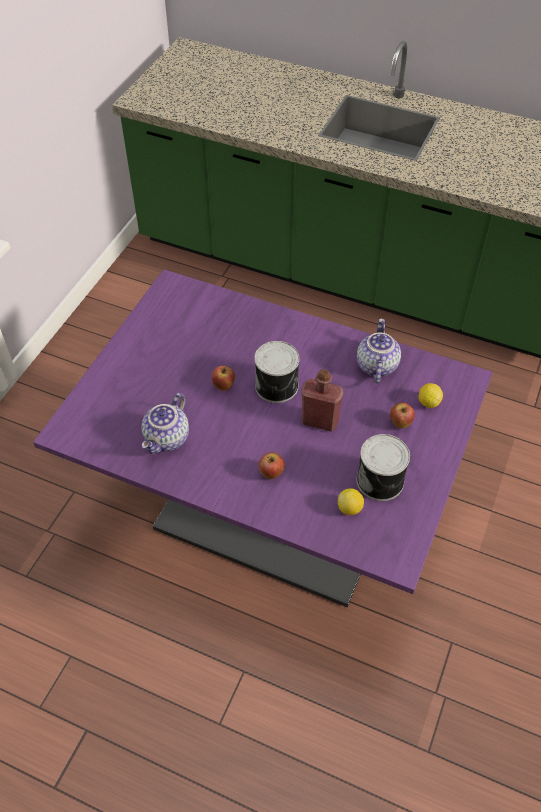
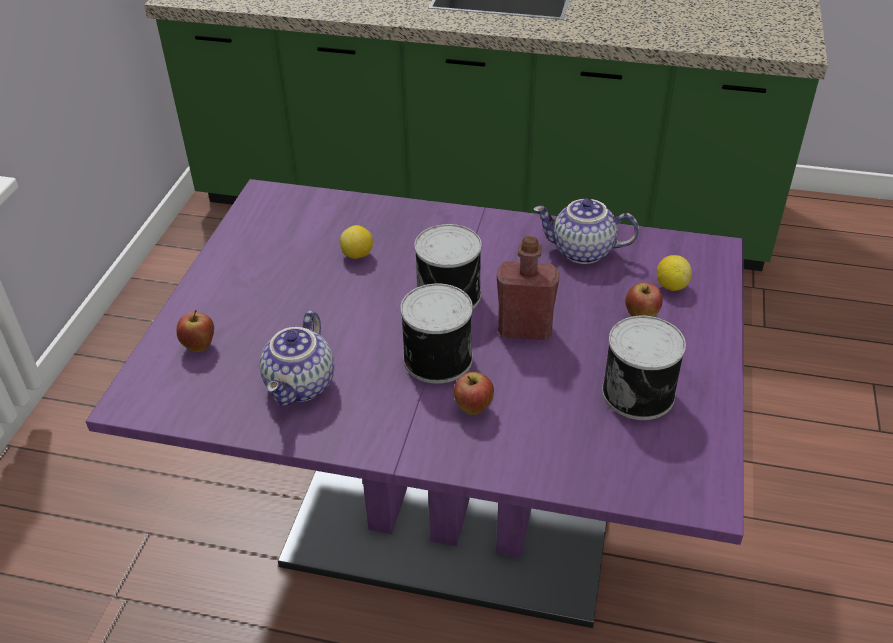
camera: 10 degrees left, 10 degrees down
(224, 386) = (371, 306): apple -> apple (199, 346)
(256, 433) = (436, 358): none -> can
(350, 508) = (606, 437): lemon -> lemon (358, 255)
(375, 365) = (582, 252): teapot -> teapot turned 75 degrees counterclockwise

